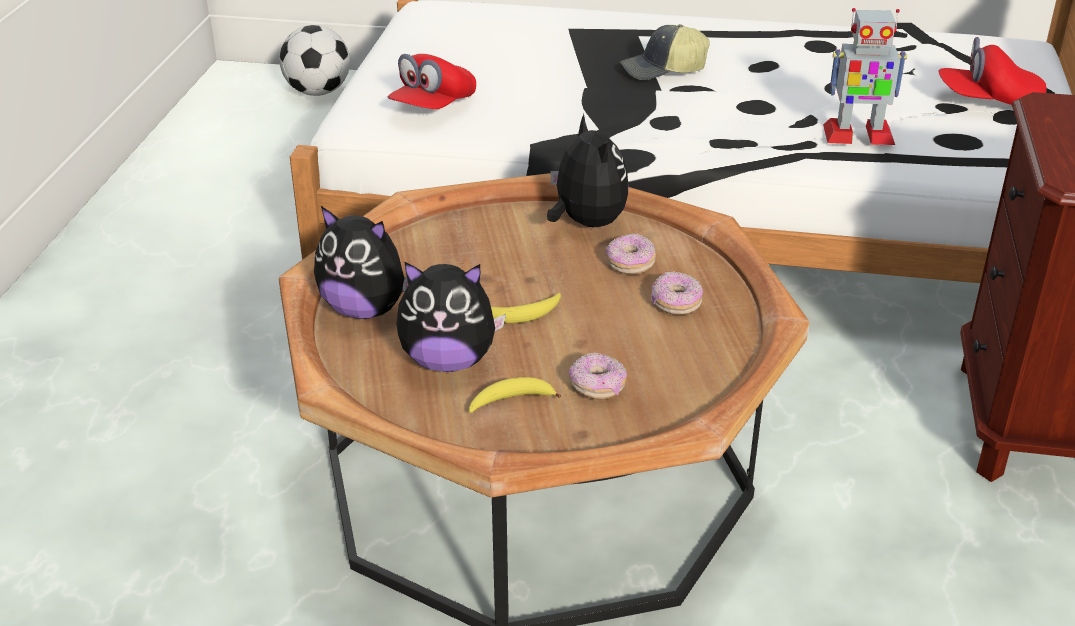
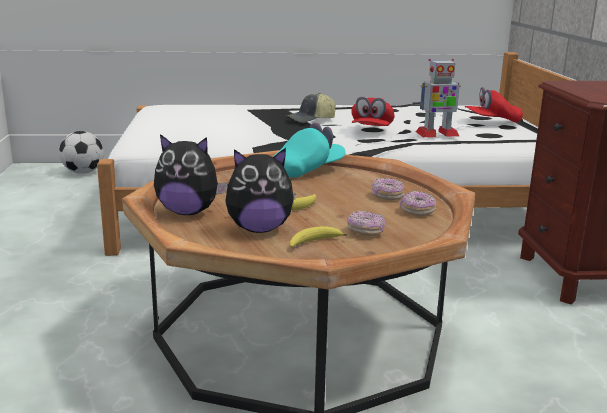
camera: 15 degrees left, 15 degrees down
(433, 107) = (183, 137): red cap -> red cap (371, 131)
(586, 223) = (308, 170): plush toy -> turquoise cap
(630, 264) = (347, 183): donut -> donut (417, 211)

